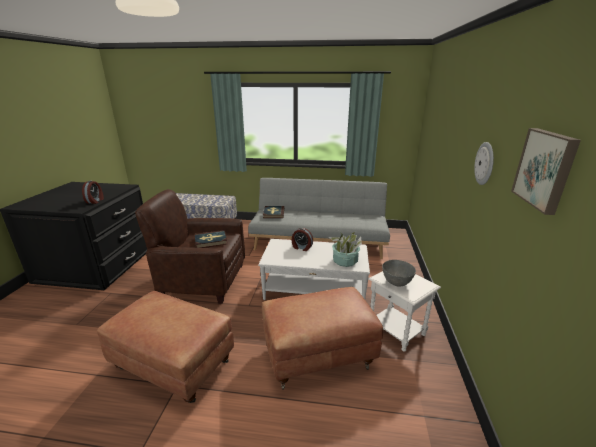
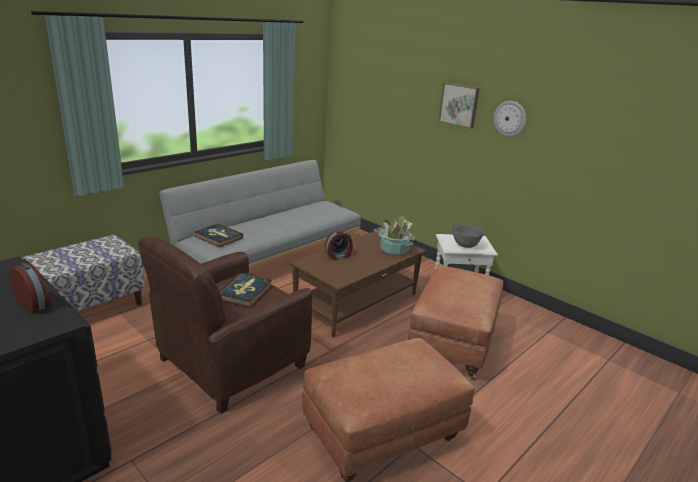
camera: 55 degrees left, 0 degrees up
(315, 290) = (357, 303): white coffee table -> brown coffee table
(545, 169) = (598, 116): picture -> picture (459, 105)

